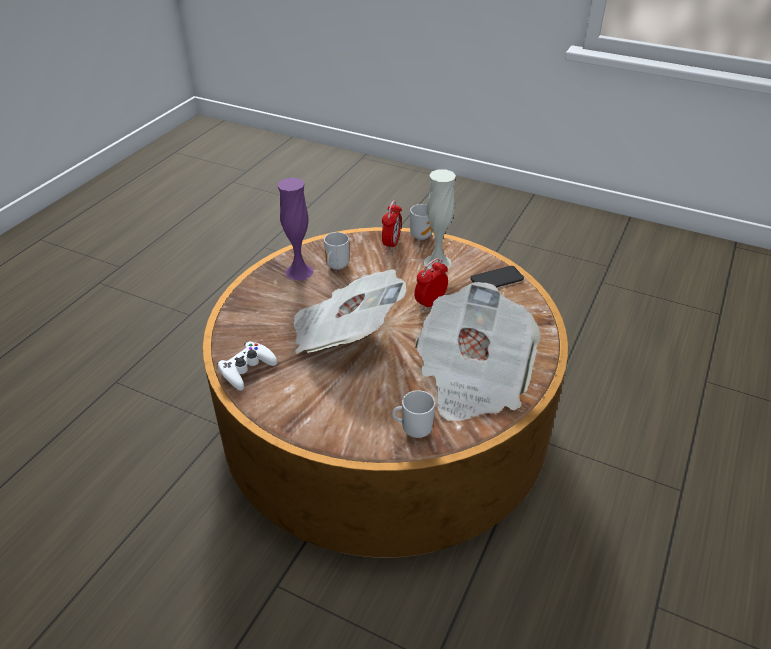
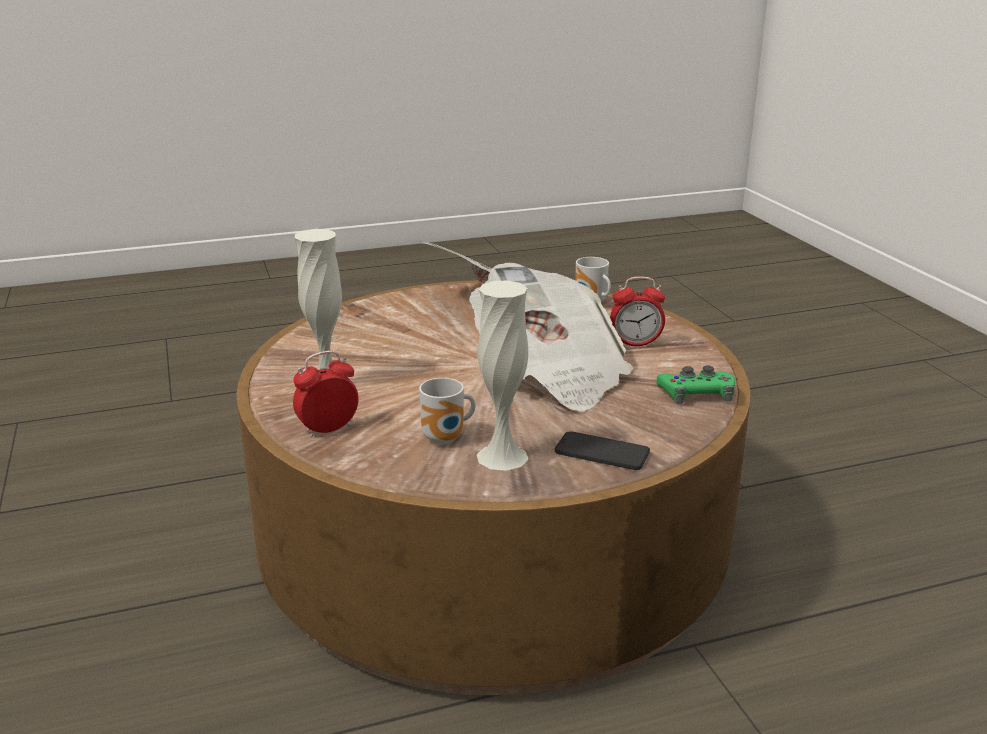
camera: 135 degrees left, 15 degrees down
(247, 369) = (696, 393): white game controller -> green game controller
(299, 271) = (502, 456): purple vase -> white vase
(421, 235) = (273, 420): mug -> none
(430, 303) = (417, 358): alarm clock -> alarm clock (635, 344)
(497, 279) = (310, 345): phone -> phone (602, 452)

